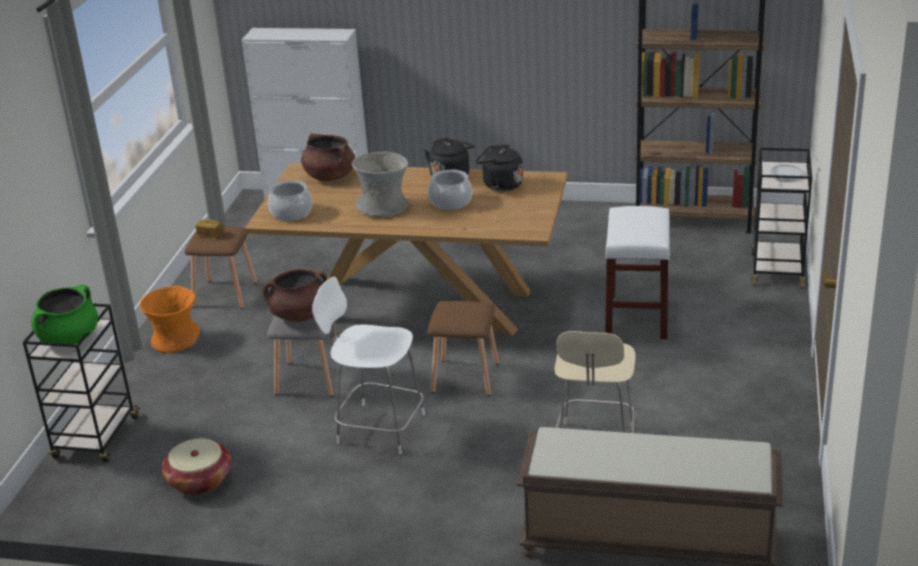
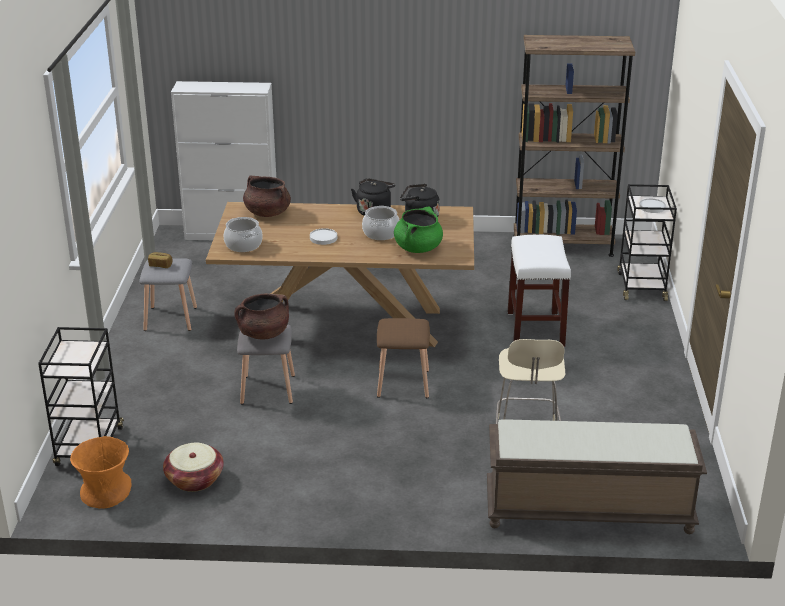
camera: 10 degrees left, 0 degrees up
(69, 338) = (74, 359): green cooking pot -> green cooking pot (418, 248)
(175, 340) = (136, 360): orange vase -> orange vase (105, 492)
(225, 294) = (170, 318): brown stool -> grey stool
(378, 427) = (339, 428): white chair -> none
(383, 206) = (323, 238): grey vase -> white plate

